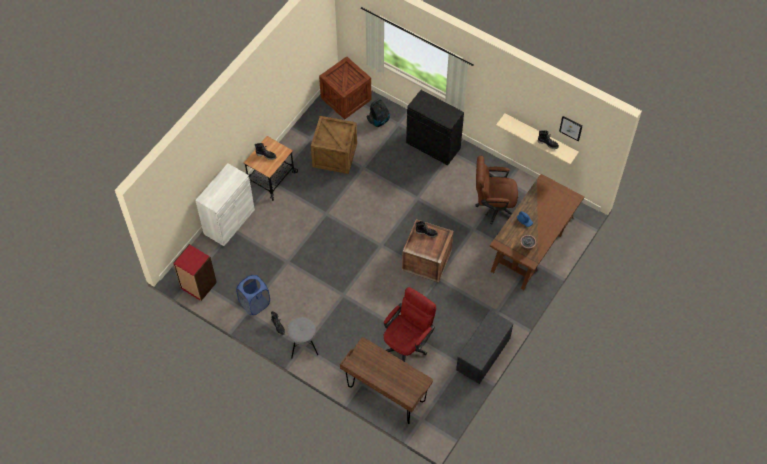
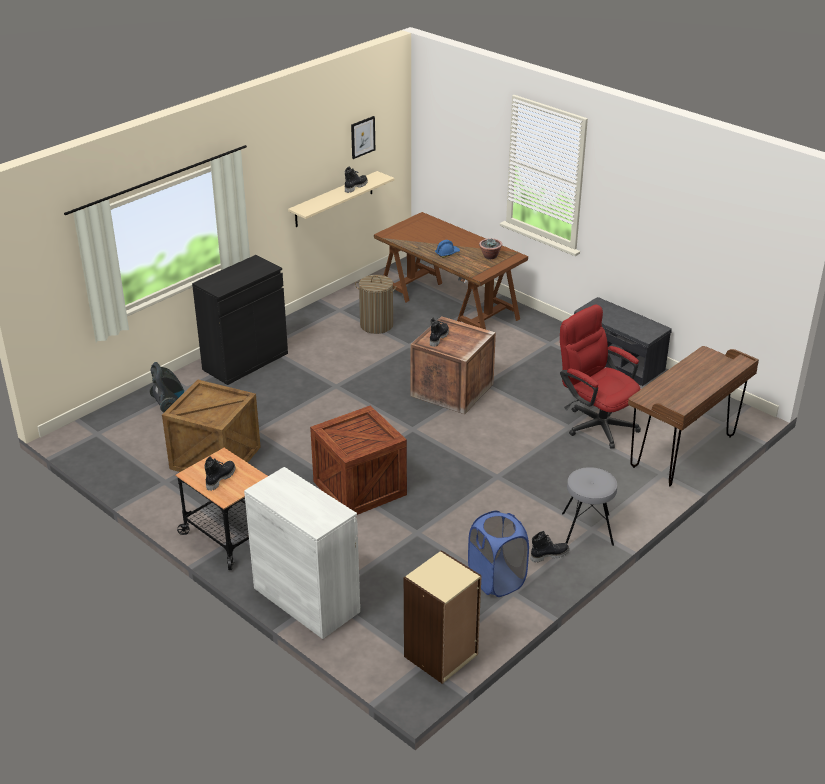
camera: 80 degrees left, 25 degrees down
(198, 285) = (441, 656): red bookcase -> beige bookcase
(345, 98) = (103, 435): crate -> crate (359, 489)
(493, 206) = (376, 325): brown office chair -> laundry basket

